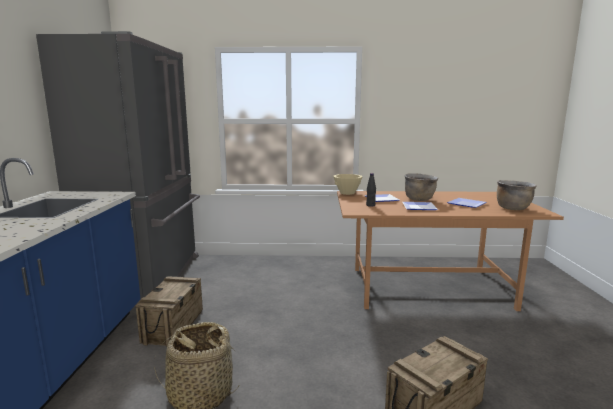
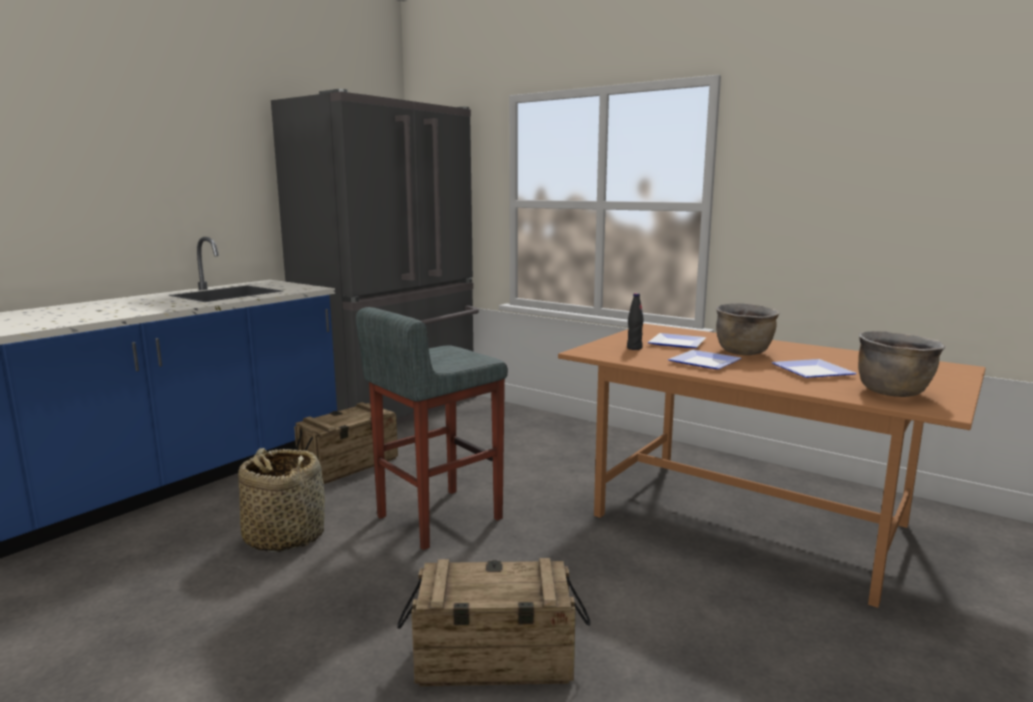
camera: 35 degrees right, 0 degrees up
(285, 341) = (437, 518): none -> grey stool
(347, 193) = (649, 328): beige bowl -> none

